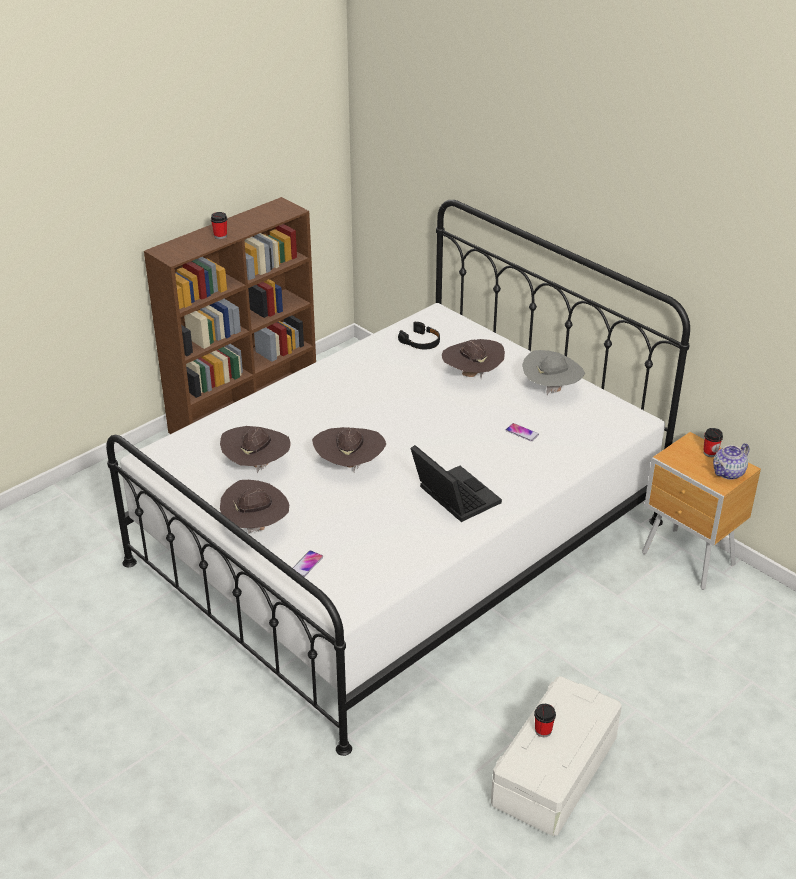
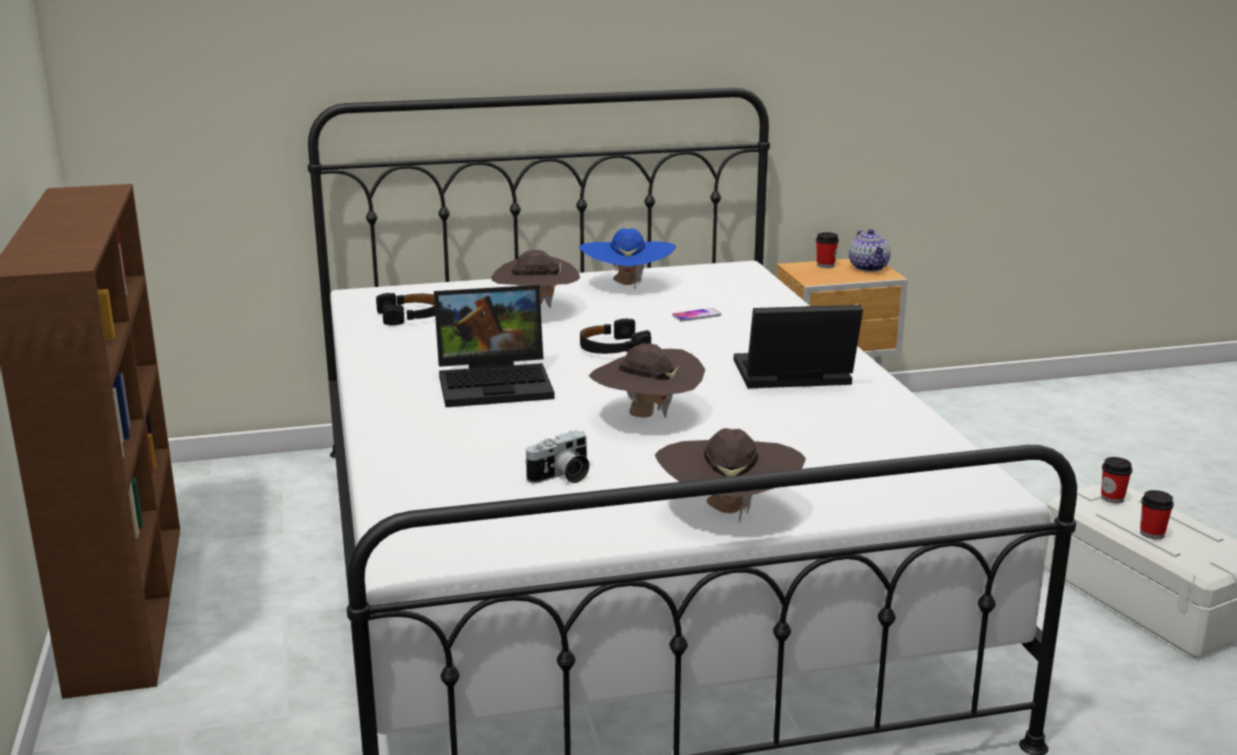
camera: 60 degrees left, 15 degrees down
(220, 236) = (75, 230): cup -> cup (1112, 498)
(257, 466) = (562, 477): brown hat -> camera
(307, 564) = (862, 496): phone -> none
(353, 405) = (497, 383): none -> laptop
(438, 422) = (612, 348): none -> black headphones
(551, 390) = (627, 285): grey hat -> blue hat

